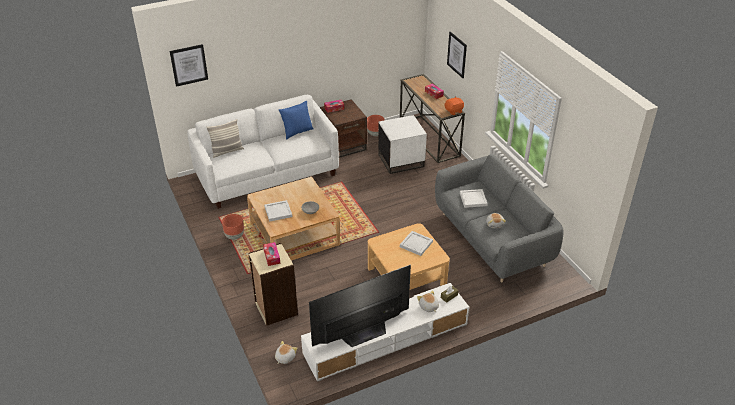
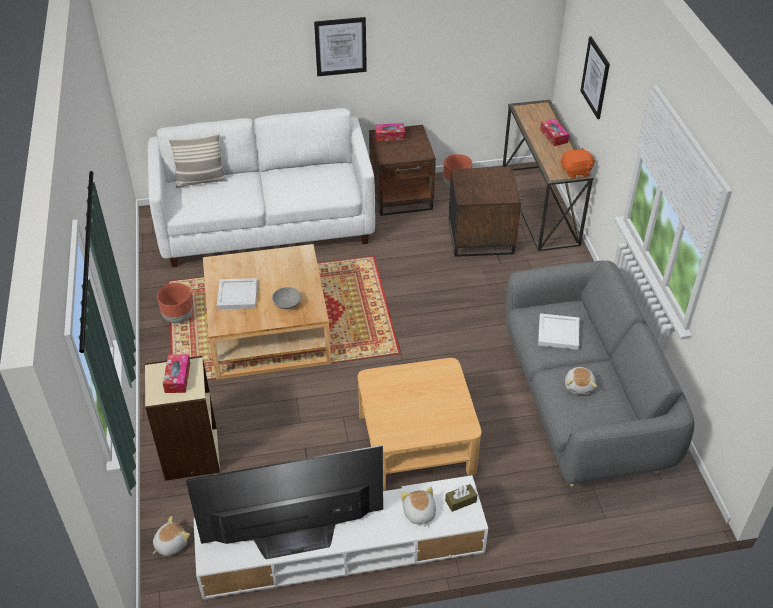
camera: 15 degrees right, 5 degrees up
(189, 65) = (150, 37): picture -> picture (340, 46)
(297, 132) = (318, 166): blue pillow -> none
(401, 160) = (480, 236): white side table -> brown side table
(415, 244) = (434, 395): white tray -> none

